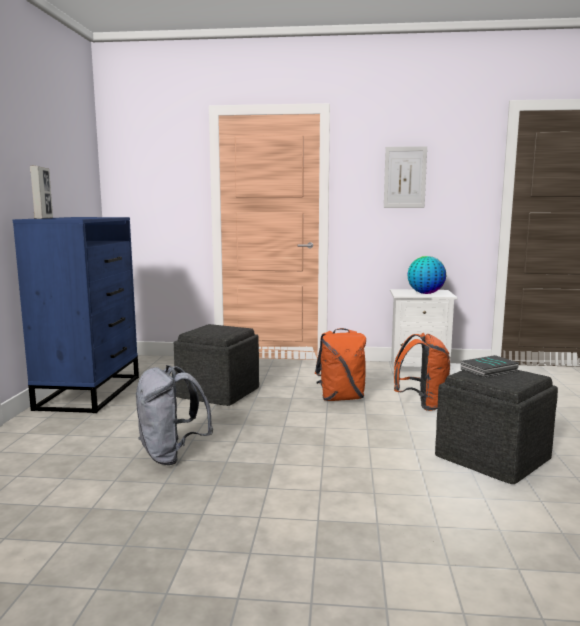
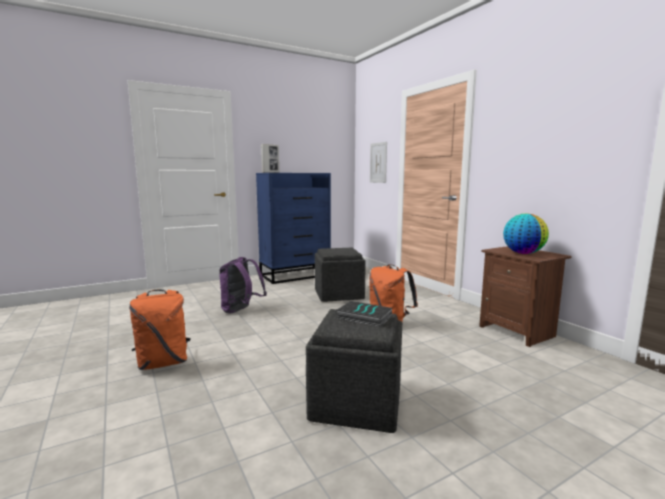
camera: 55 degrees right, 0 degrees up
(171, 455) = (241, 310): grey backpack -> purple backpack
(405, 177) = (535, 130): picture -> picture (378, 162)
(418, 368) = (517, 331): white nightstand -> brown nightstand
(422, 404) = (429, 351): orange backpack -> orange backpack (163, 363)

